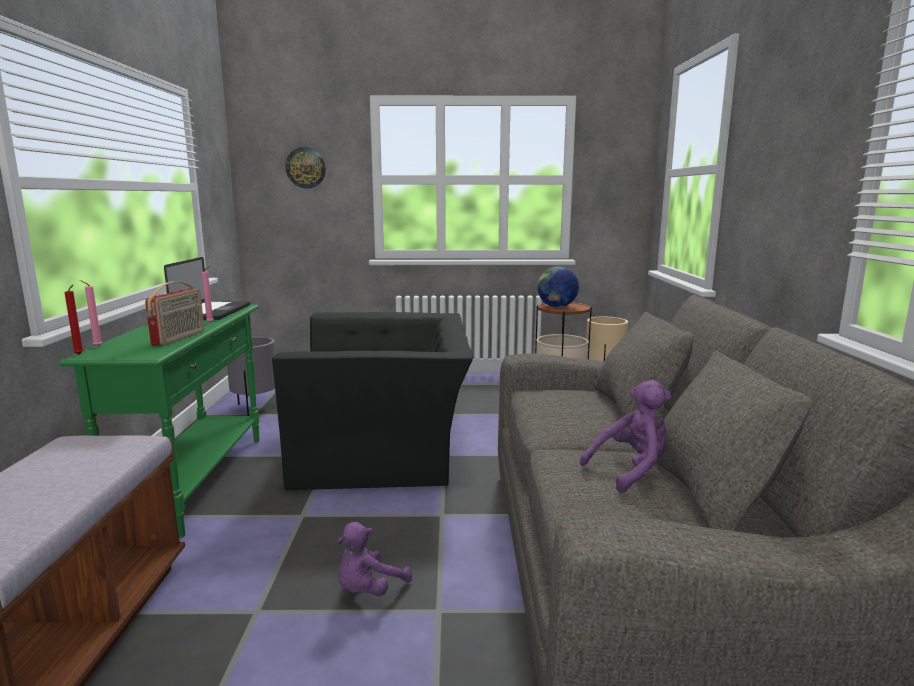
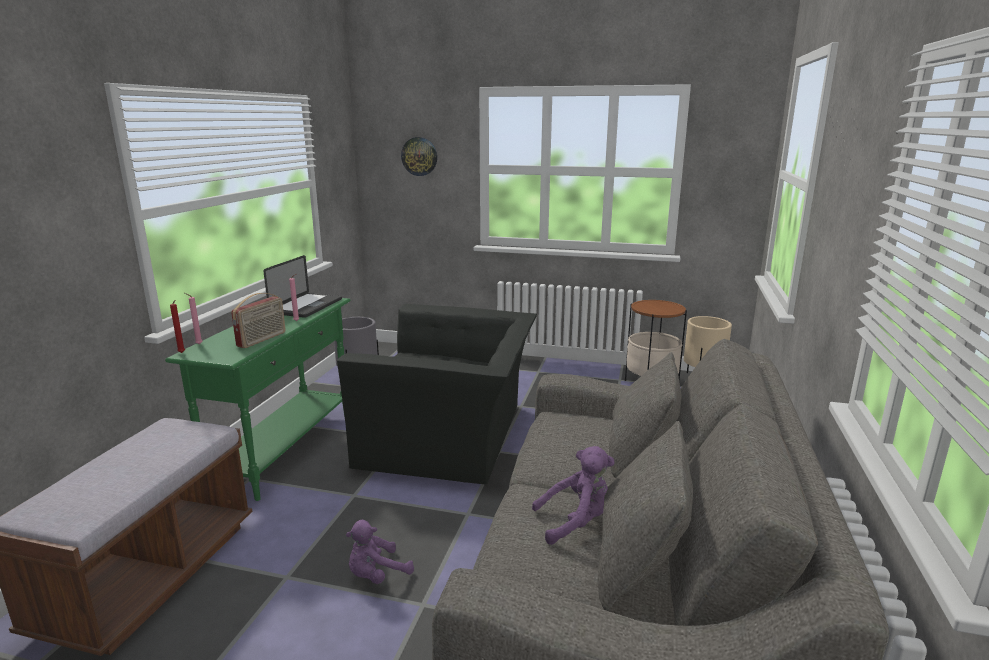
camera: 15 degrees right, 5 degrees up
(557, 307) = (650, 307): globe -> none

